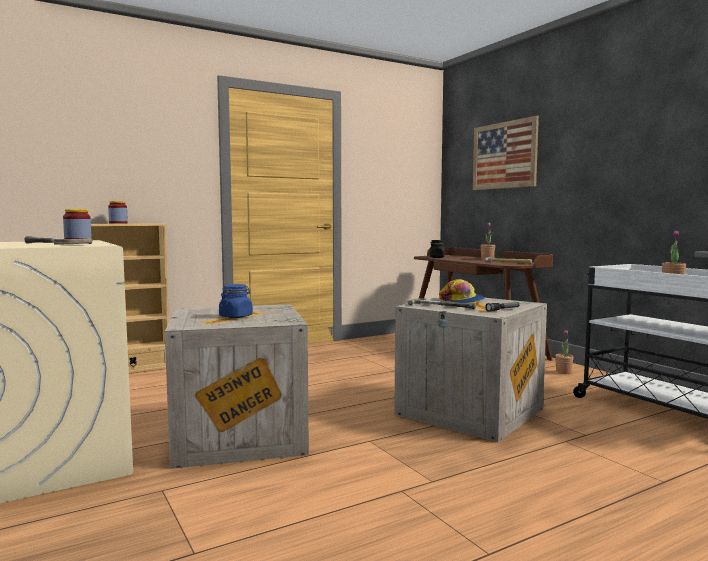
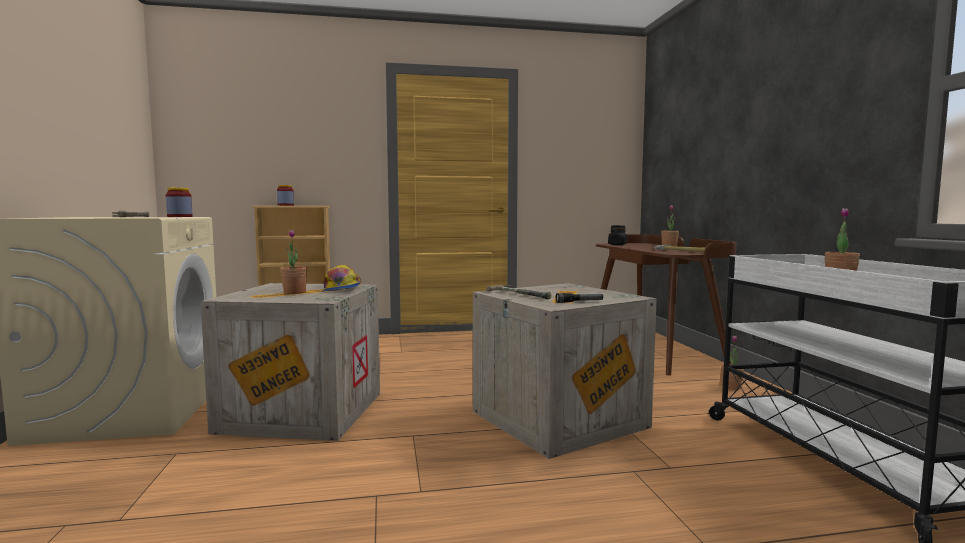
camera: 20 degrees right, 0 degrees up
(236, 316) = (294, 292): blue jar -> potted plant
(462, 300) = (561, 290): cap -> cap (341, 289)
(504, 155) = (697, 126): picture -> none

